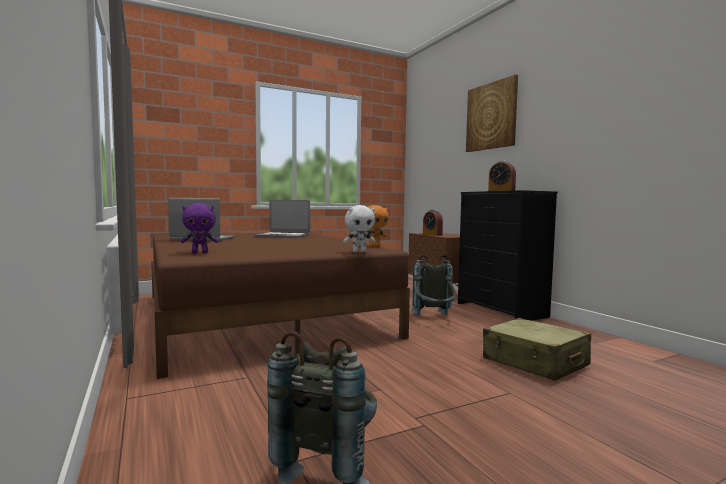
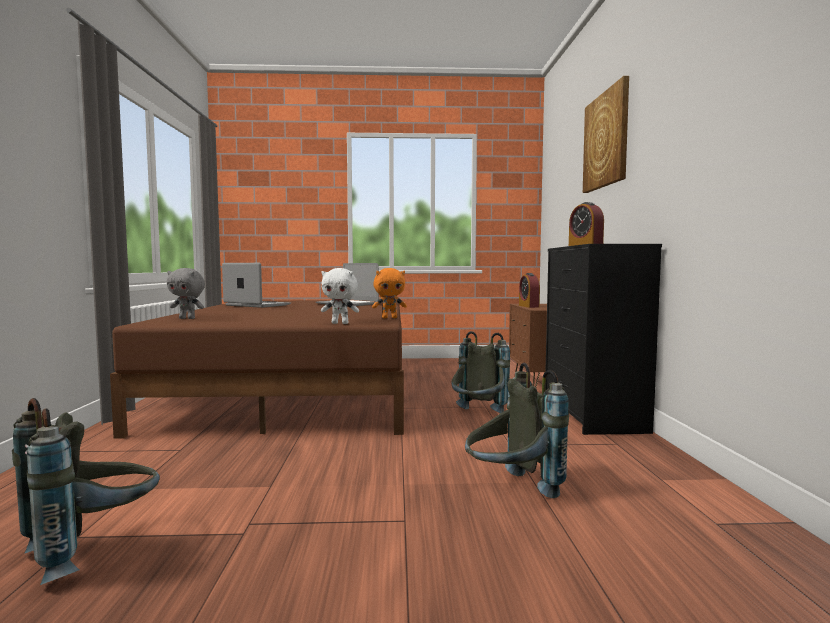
camera: 25 degrees right, 0 degrees up
(200, 253) = (188, 318): purple plush toy -> grey plush toy
(535, 362) = (511, 490): beige suitcase -> grey backpack

